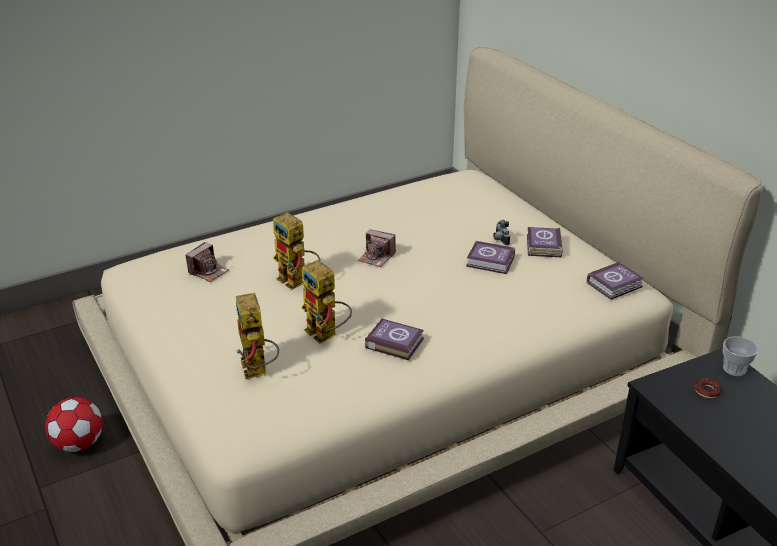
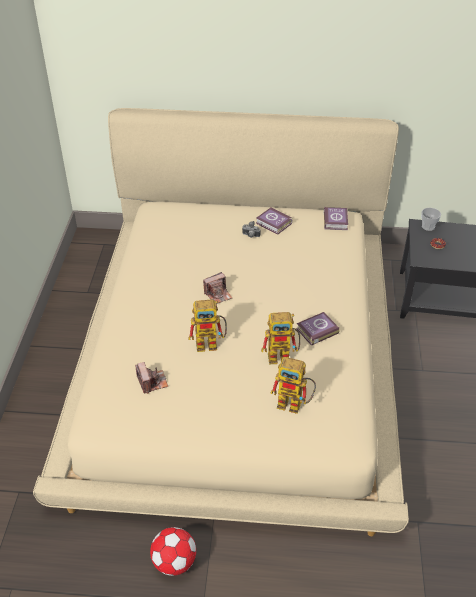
camera: 55 degrees left, 10 degrees up
(491, 262) = (271, 251): book -> none

